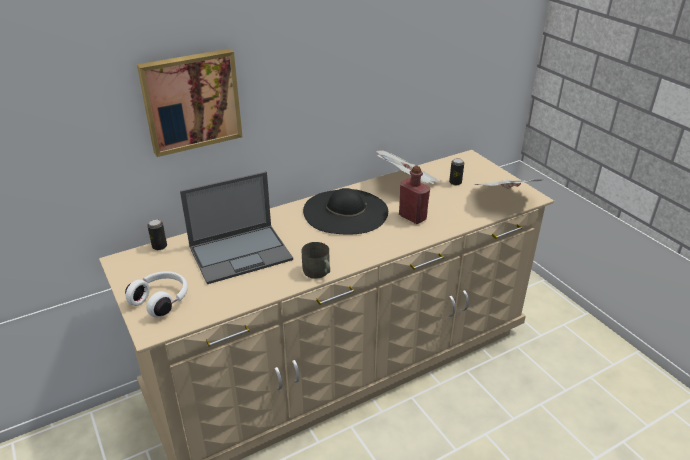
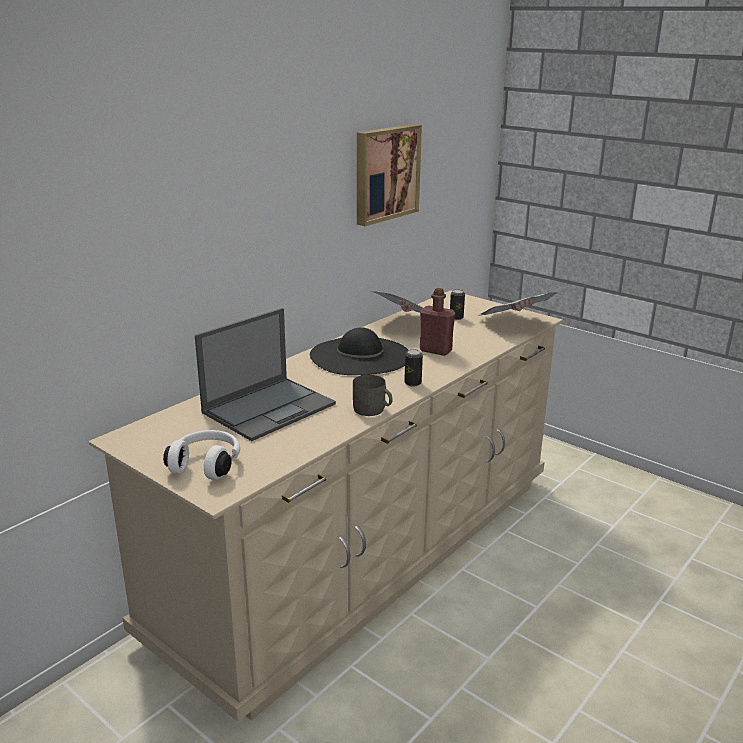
camera: 20 degrees left, 10 degrees down
(159, 246) = (161, 417): can -> can (413, 383)
(191, 101) = (191, 228): picture -> picture (385, 173)

